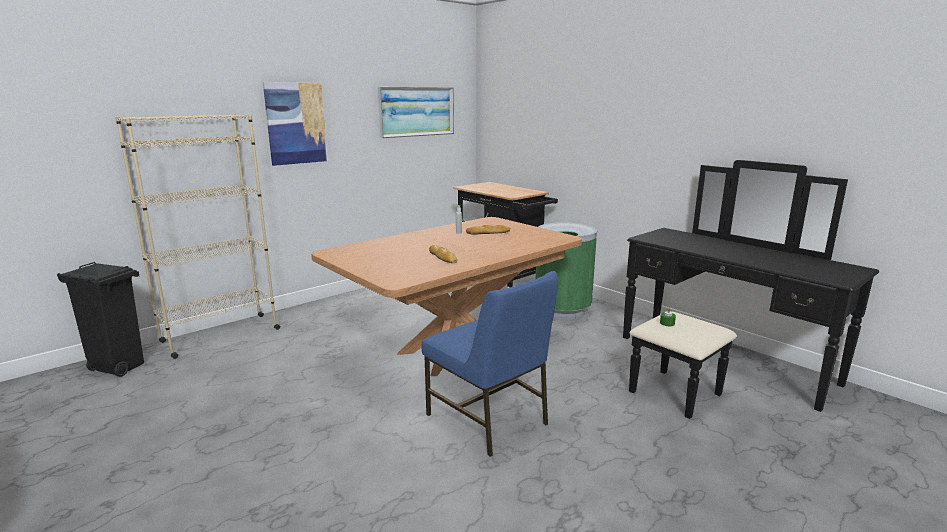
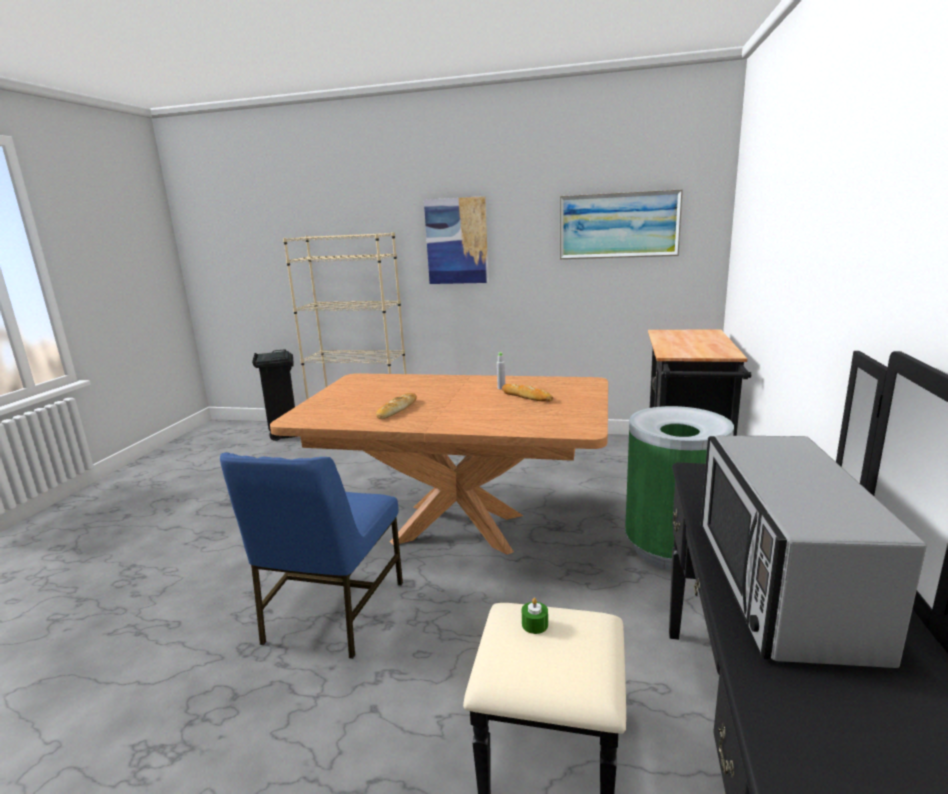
camera: 55 degrees right, 0 degrees up
(747, 255) = (779, 586): none -> microwave

